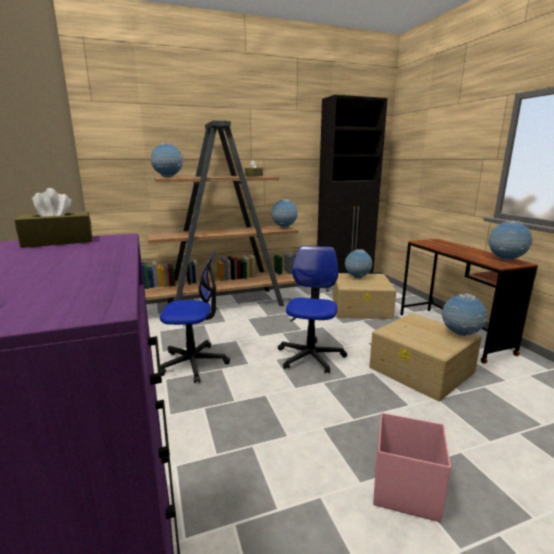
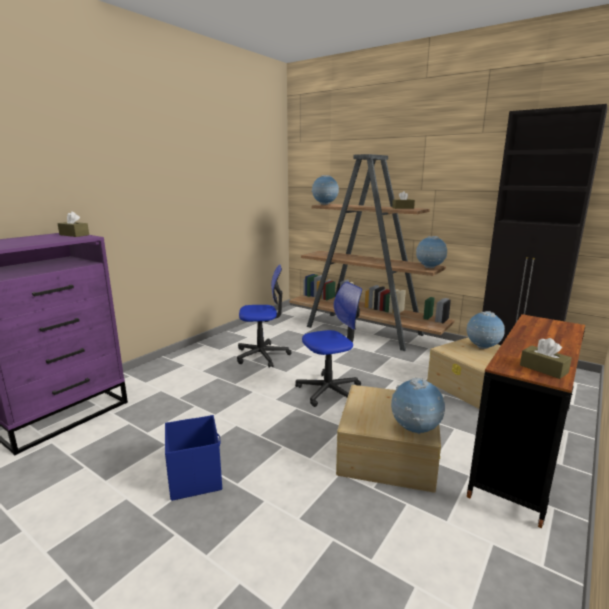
camera: 55 degrees right, 0 degrees up
(194, 363) = (262, 355): office chair -> office chair turned 60 degrees counterclockwise
(404, 489) = (195, 477): pink storage box -> blue storage box
(505, 260) = (543, 369): globe -> brown tissue box

